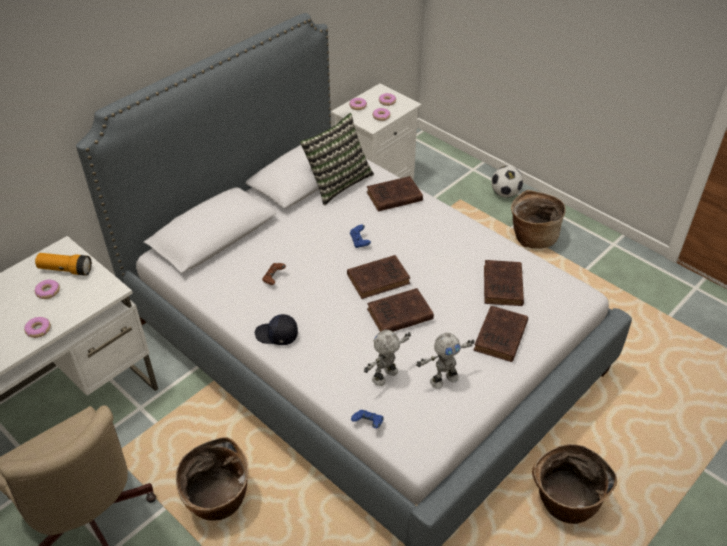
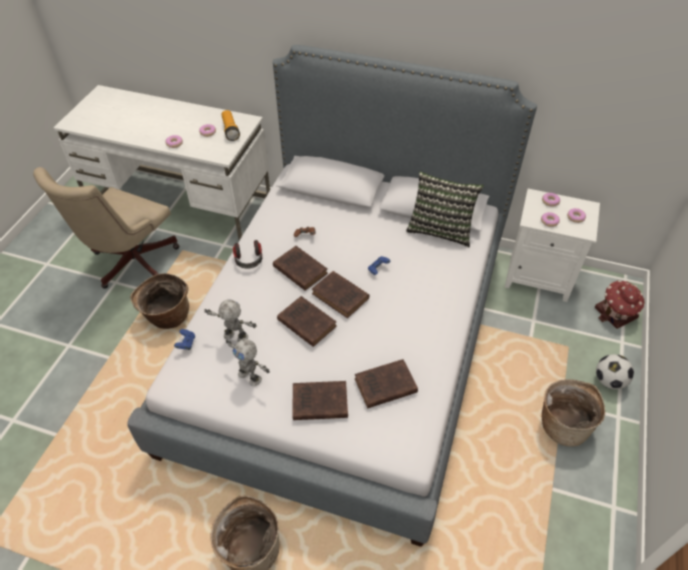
camera: 65 degrees right, 5 degrees up
(276, 335) = (249, 260): black cap -> headphones
(393, 197) = (449, 270): brown book -> brown book (299, 269)
(443, 159) = (616, 313): none -> toy house

